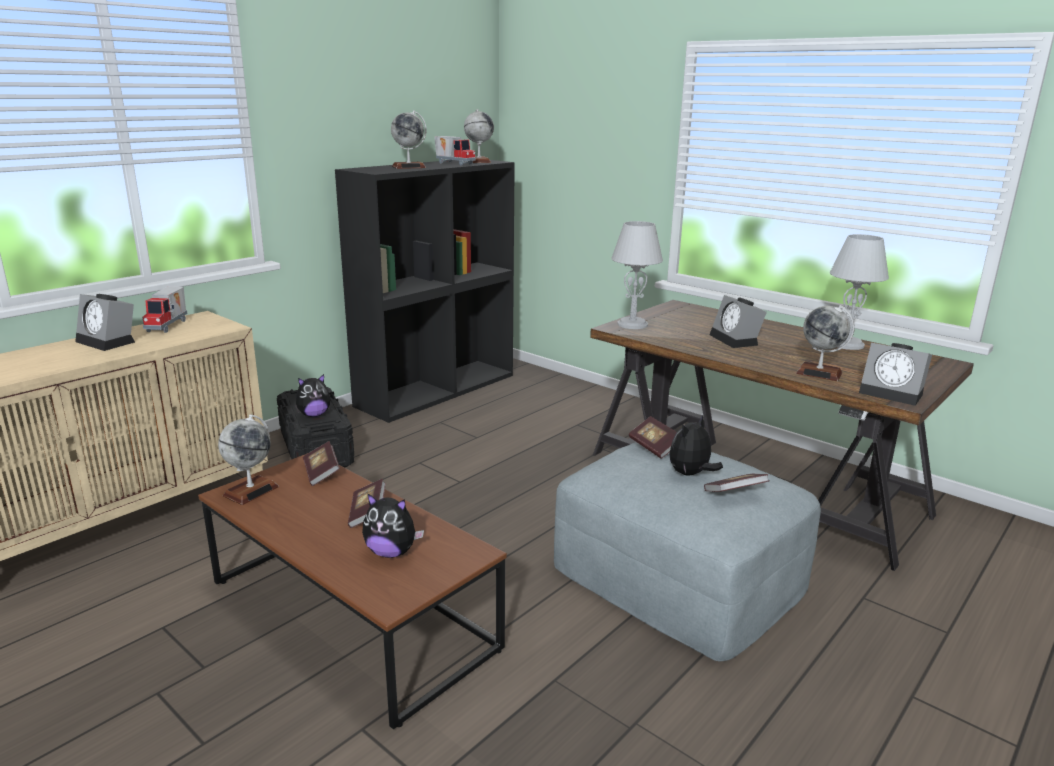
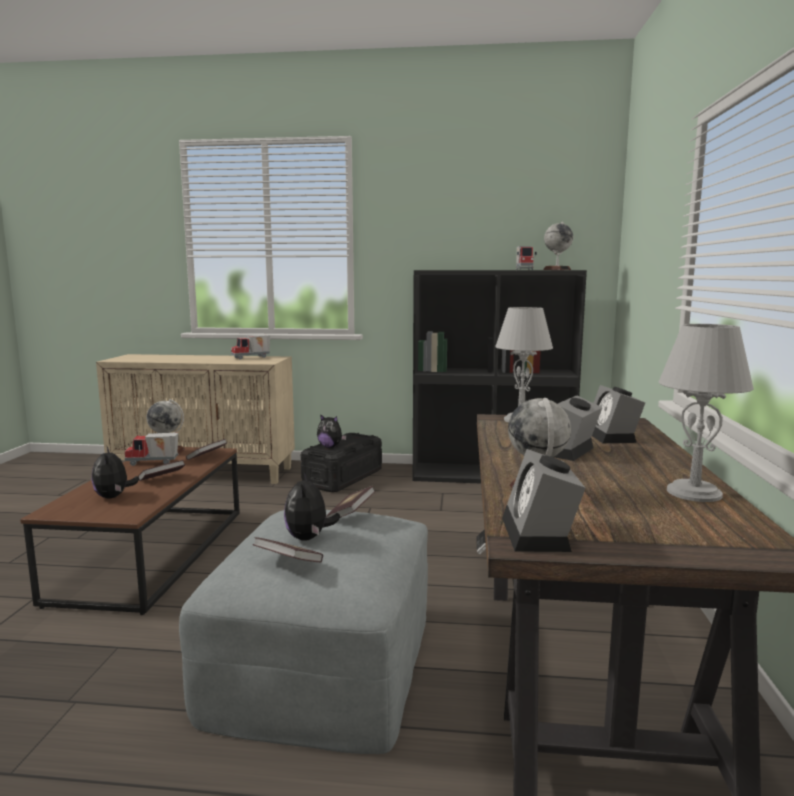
camera: 55 degrees right, 10 degrees down
(109, 341) = (211, 358): alarm clock -> alarm clock (612, 436)
(287, 508) = (153, 463): none -> toy truck
(409, 167) = (471, 269): globe -> none
(690, 474) = (309, 538): plush toy -> plush toy turned 105 degrees counterclockwise

